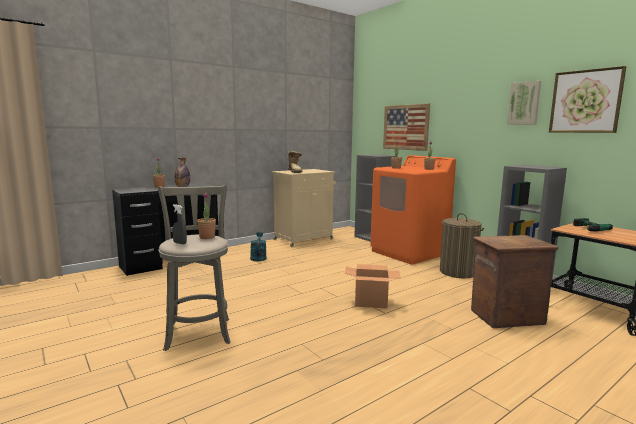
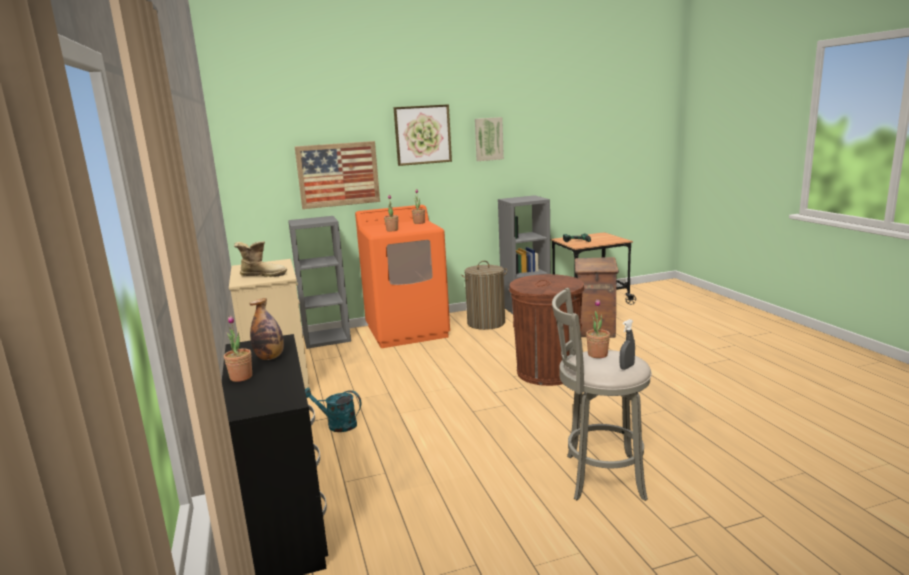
camera: 70 degrees left, 5 degrees up
(371, 302) = (547, 372): cardboard box -> brown trash can
(585, 101) = (538, 136): picture -> picture (422, 135)

